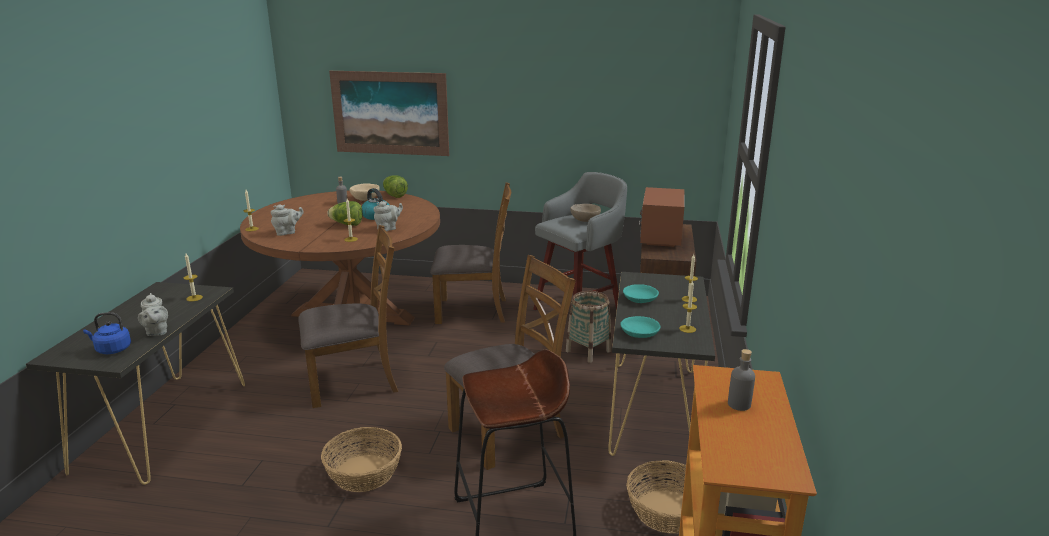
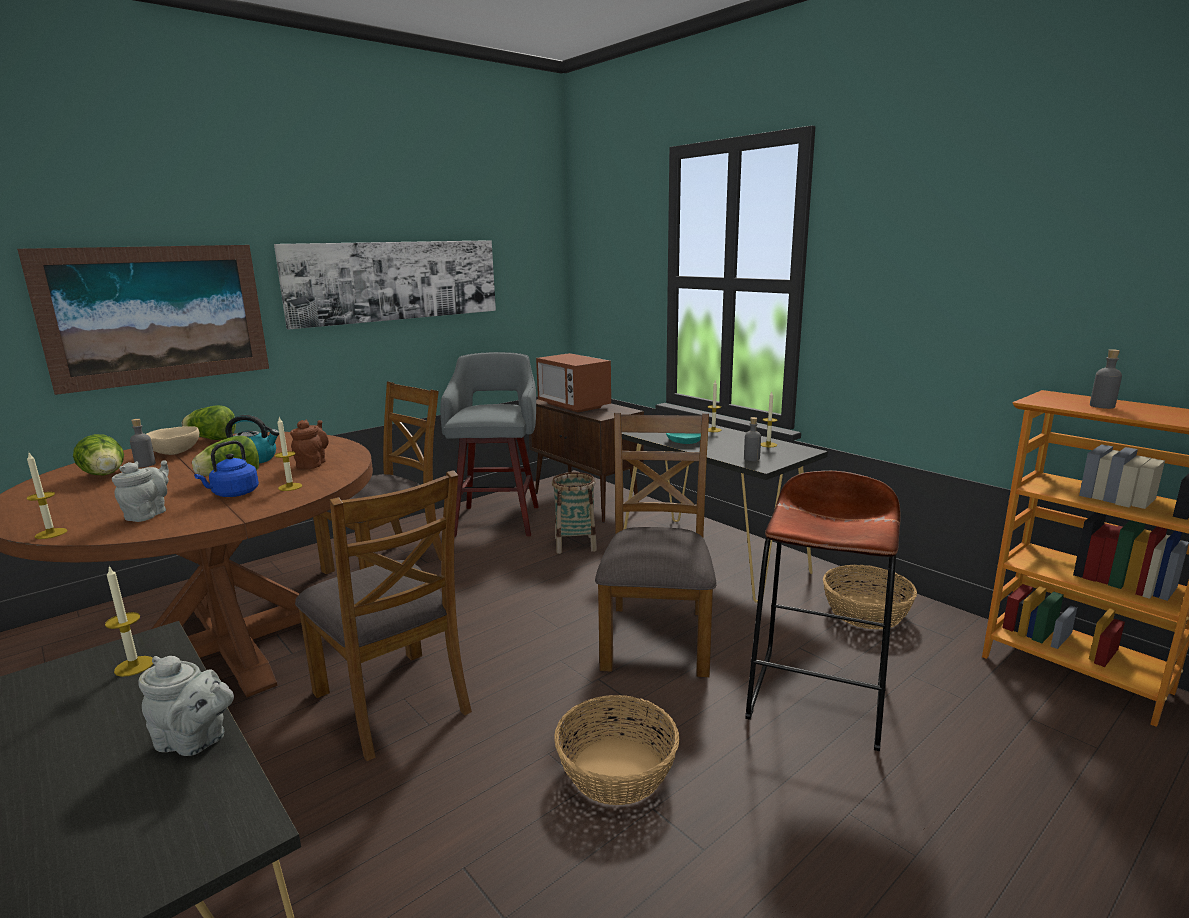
camera: 50 degrees left, 5 degrees down
(112, 349) = (160, 825): blue kettle -> blue kettle (233, 494)
(320, 204) = (106, 475): none -> lettuce
(353, 382) = (393, 701): brown chair -> brown chair turned 120 degrees clockwise
(388, 229) = (312, 464): grey teapot -> brown teapot
(548, 105) = (395, 281): none -> picture
(585, 220) = (495, 406): beige bowl -> none
(639, 332) = (751, 458): turquoise bowl -> grey bottle

